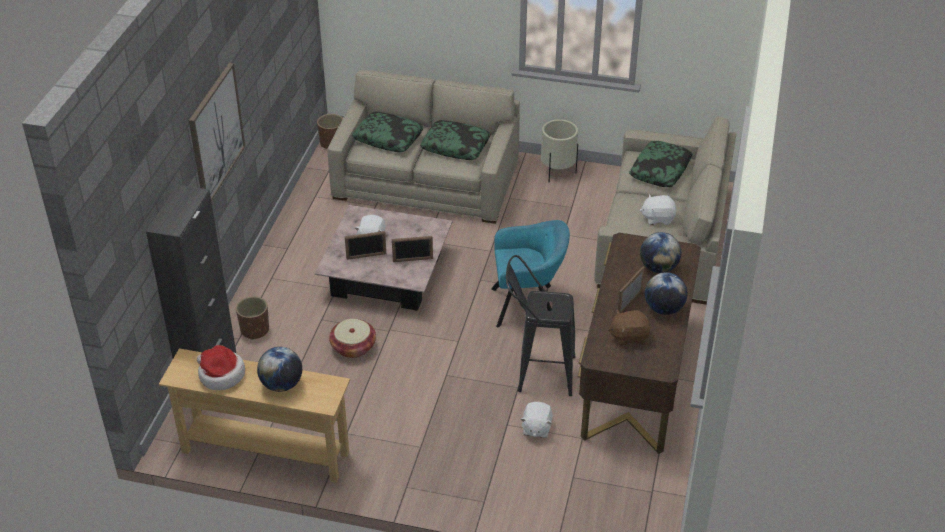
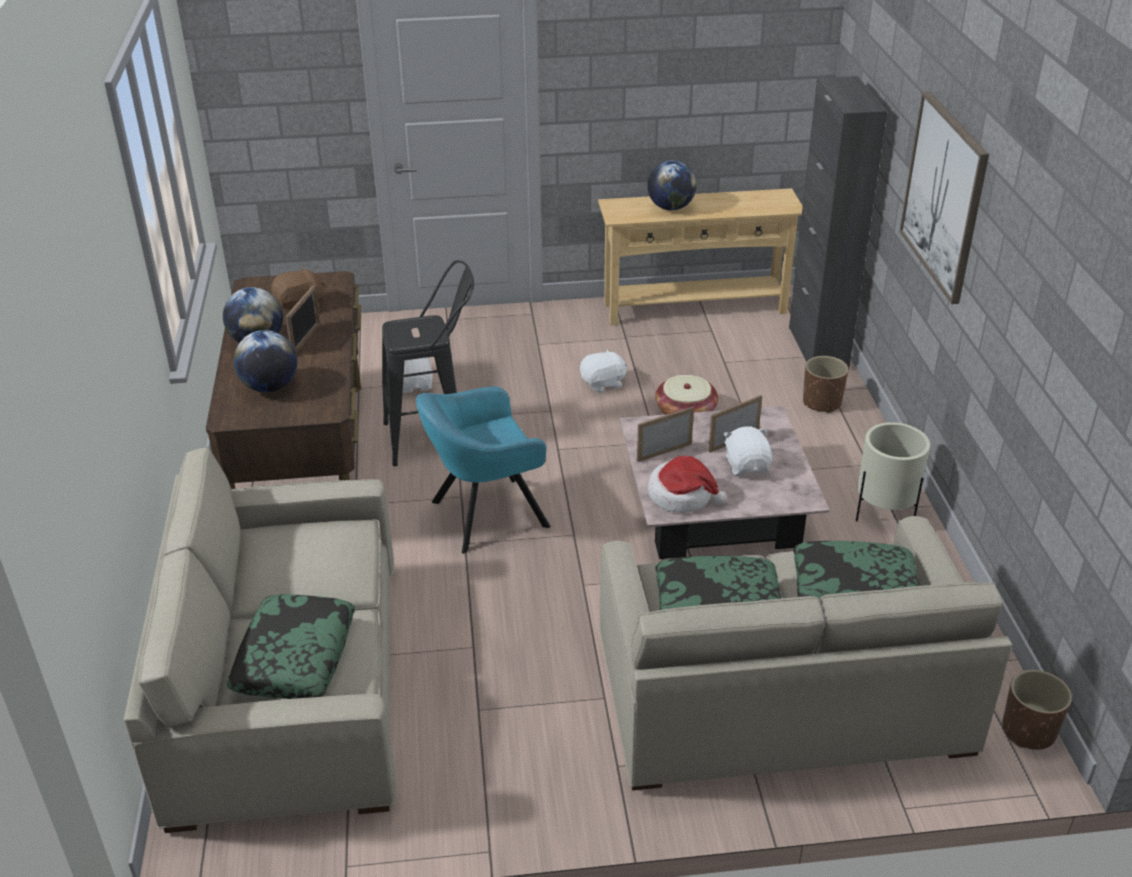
camera: 160 degrees right, 5 degrees down
(221, 375) = (739, 203): hat -> hat (682, 496)
(558, 172) = (536, 790): beige planter -> beige planter (884, 514)
(658, 218) = (288, 552): white plush toy -> white plush toy (603, 384)

